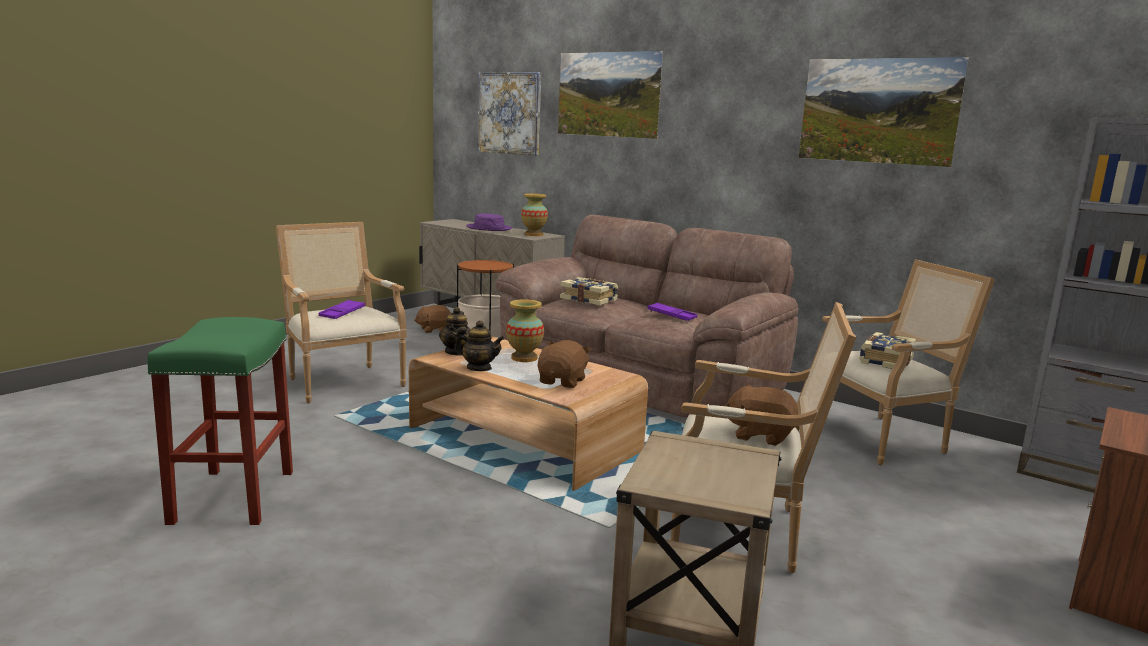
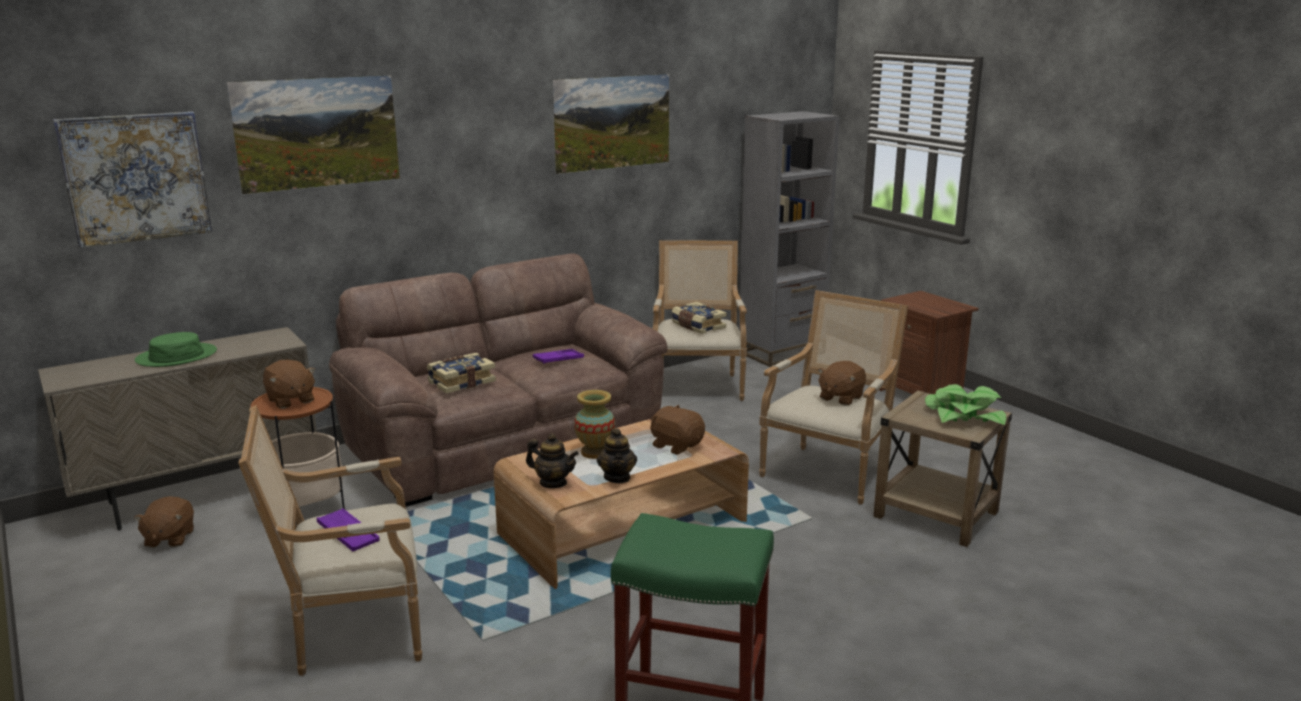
camera: 70 degrees left, 5 degrees up
(479, 368) = (617, 477): teapot -> teapot turned 135 degrees clockwise
(486, 264) = (290, 400): none -> brown plush toy
(489, 228) = (176, 356): purple hat -> green hat
(533, 234) = (264, 340): vase -> none
(709, 479) = (963, 416): none -> potted plant

